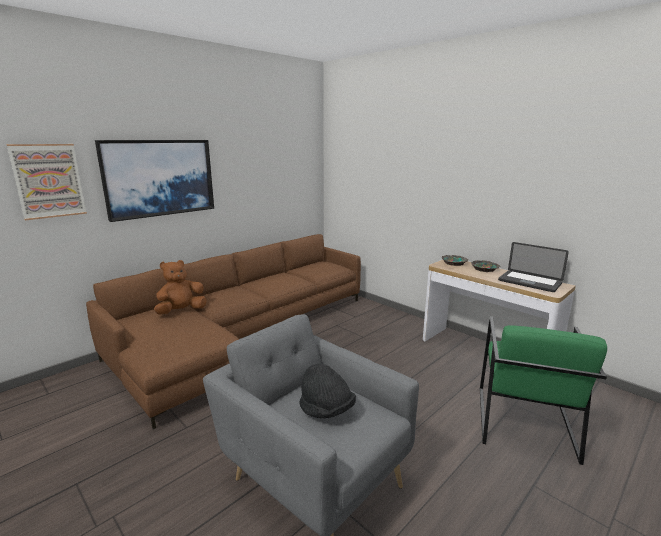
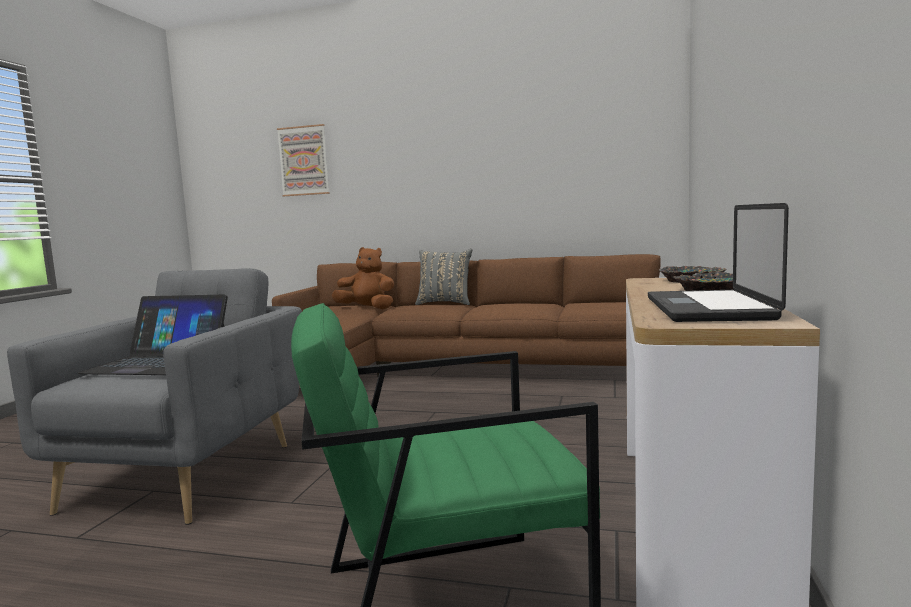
camera: 60 degrees right, 10 degrees down
(159, 178) = (402, 157): picture -> none
(223, 289) = (445, 303): none -> grey pillow
(326, 410) = (159, 362): black hat -> laptop

